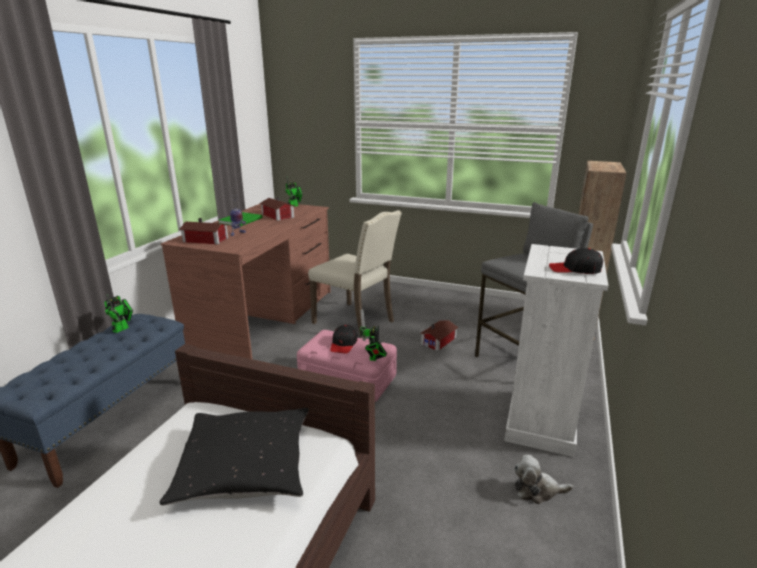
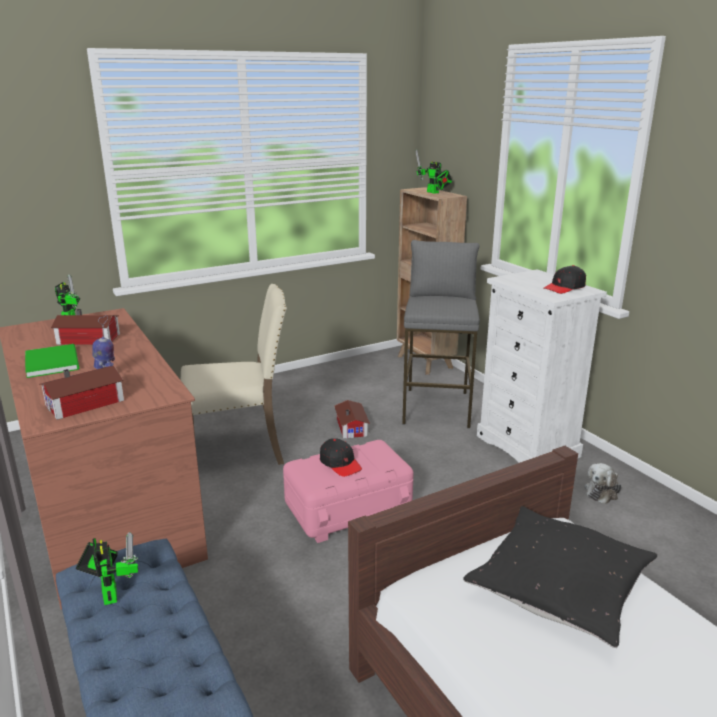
camera: 50 degrees left, 0 degrees up
(373, 358) = (392, 459): toy robot -> toy robot (434, 192)

